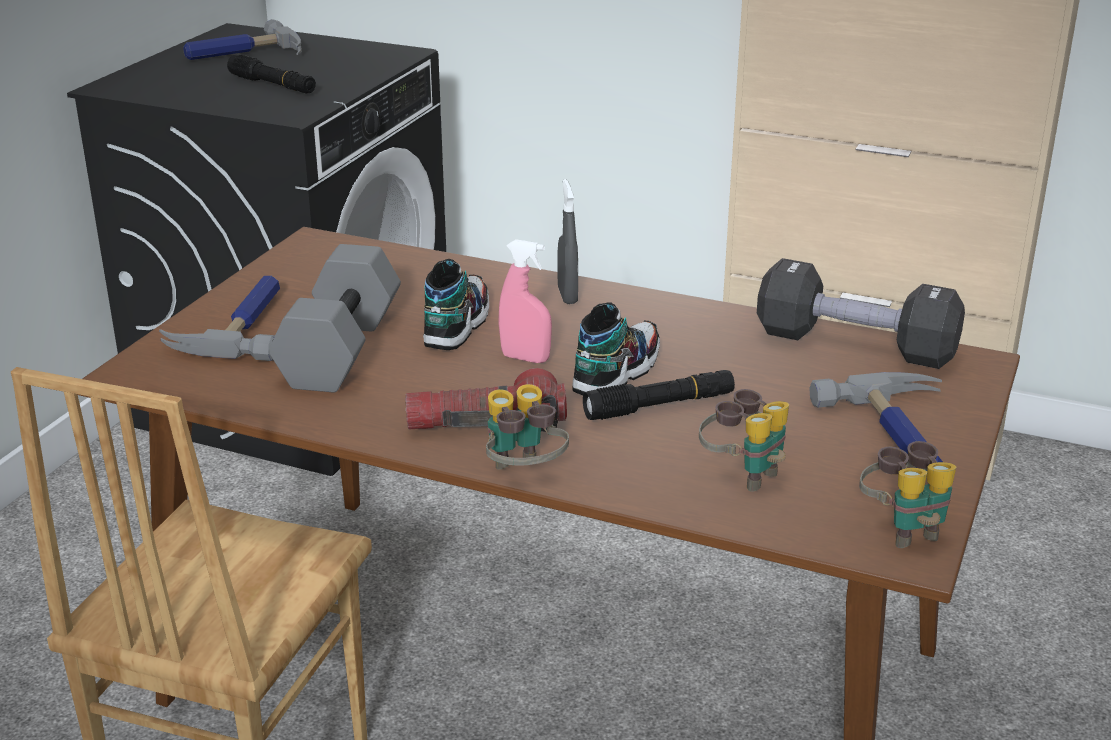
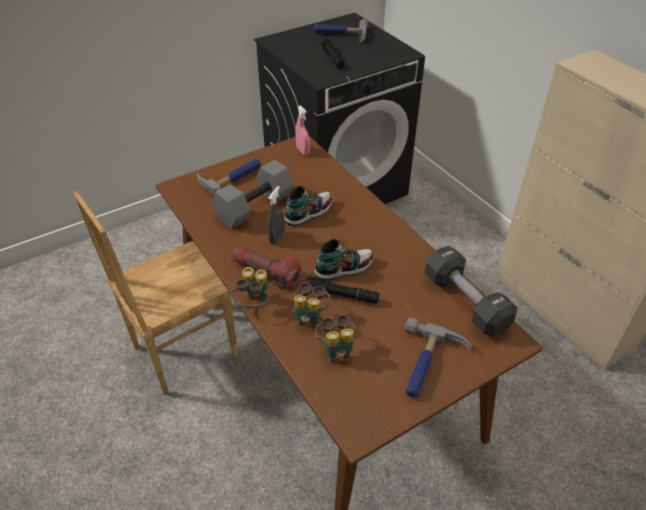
camera: 35 degrees right, 15 degrees up
(525, 358) = (316, 243): pink spray bottle -> pink spray bottle (302, 151)
(567, 296) = (369, 215): grey spray bottle -> grey spray bottle (277, 238)
(904, 529) = (370, 417): binoculars -> binoculars (310, 317)

